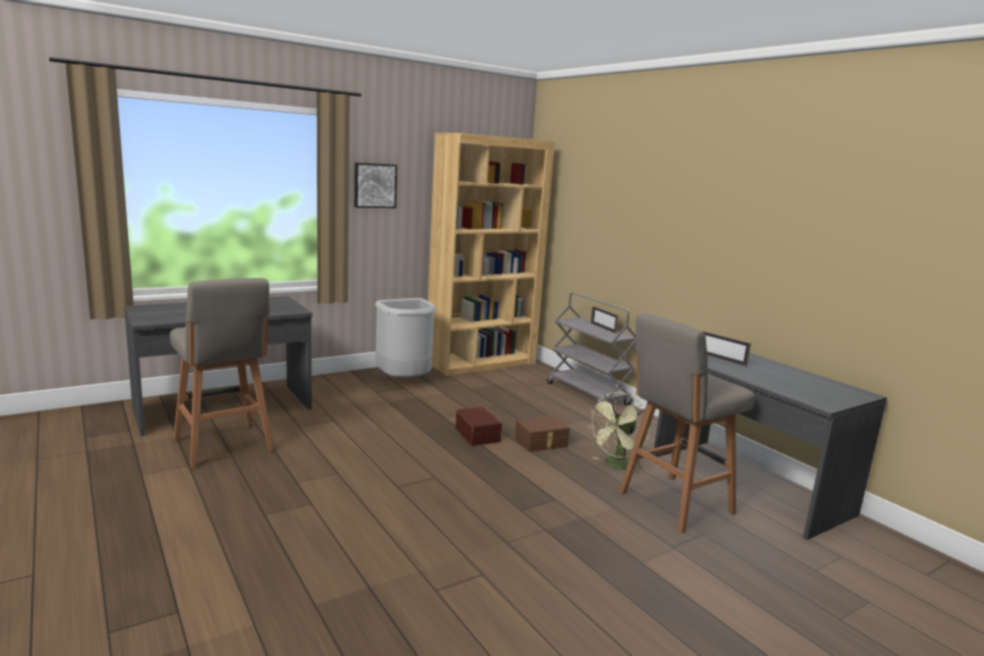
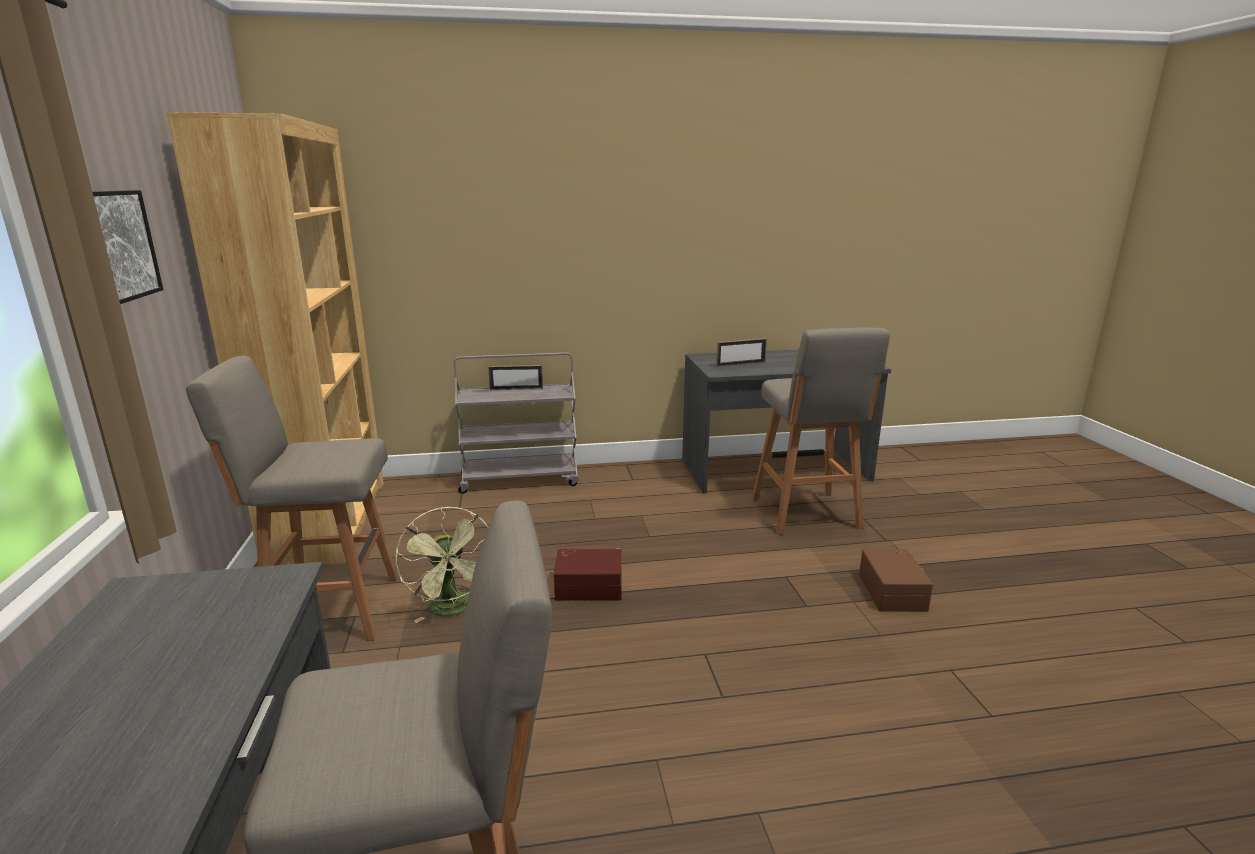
camera: 65 degrees left, 5 degrees up
(404, 382) = (328, 610): grey trash can -> grey stool
(541, 443) = (639, 546): brown storage box -> brown storage box (894, 592)
(616, 466) = (719, 519): green fan -> green fan (454, 610)

